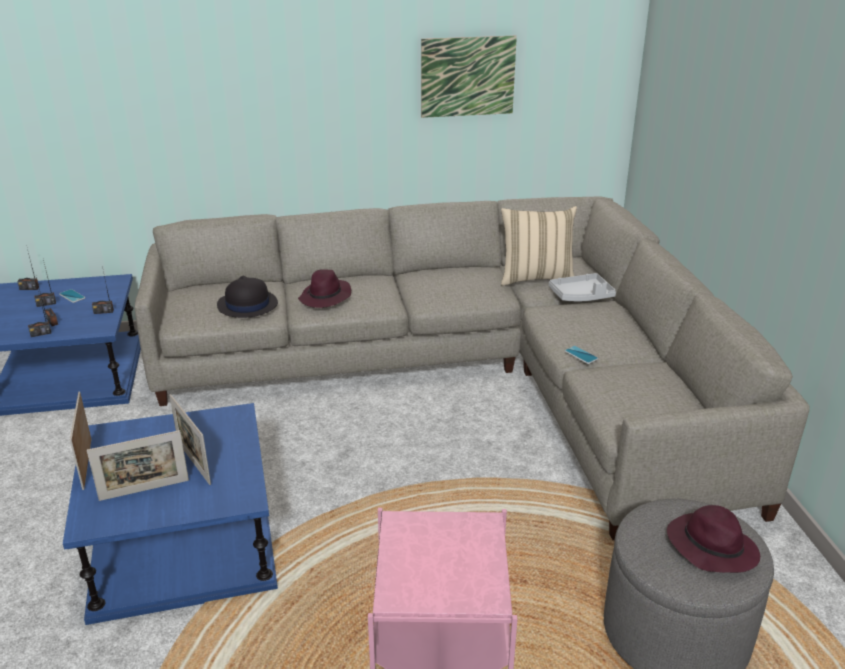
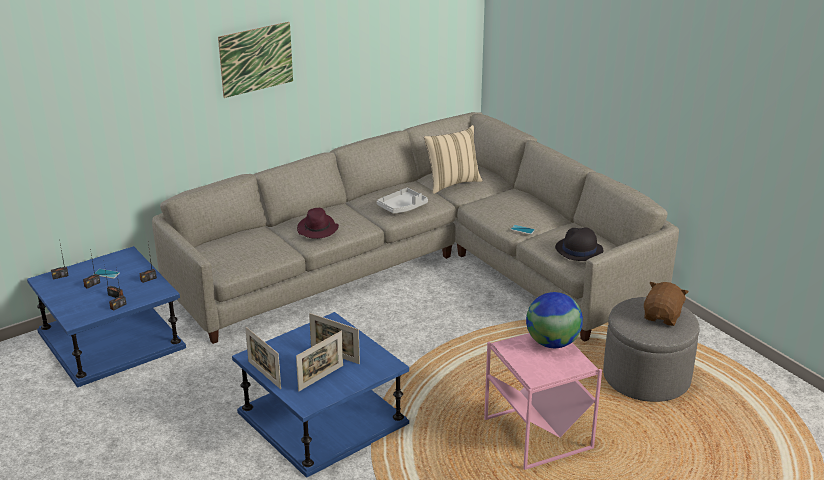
camera: 25 degrees left, 0 degrees up
(247, 305) = (264, 248): black hat -> black hat (578, 250)
(467, 76) = (373, 40): picture -> picture (256, 59)
(473, 541) = (552, 343): none -> globe
(581, 296) = (492, 190): grey tray -> grey tray (402, 207)
(710, 547) = (663, 317): purple hat -> brown plush toy

